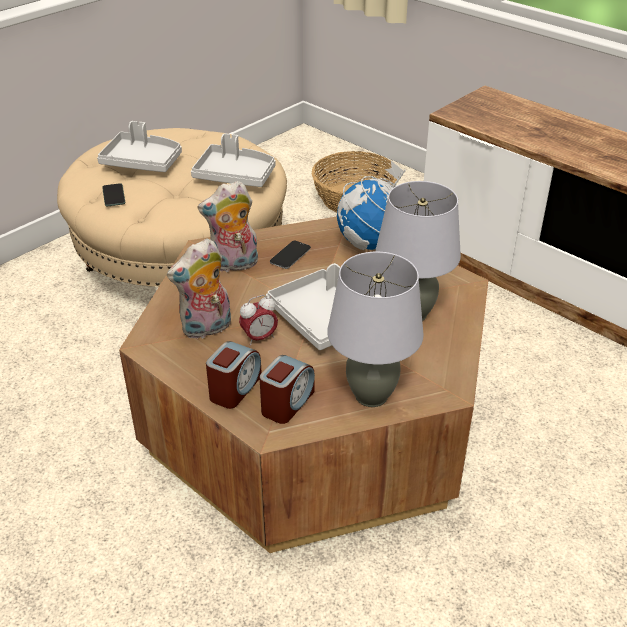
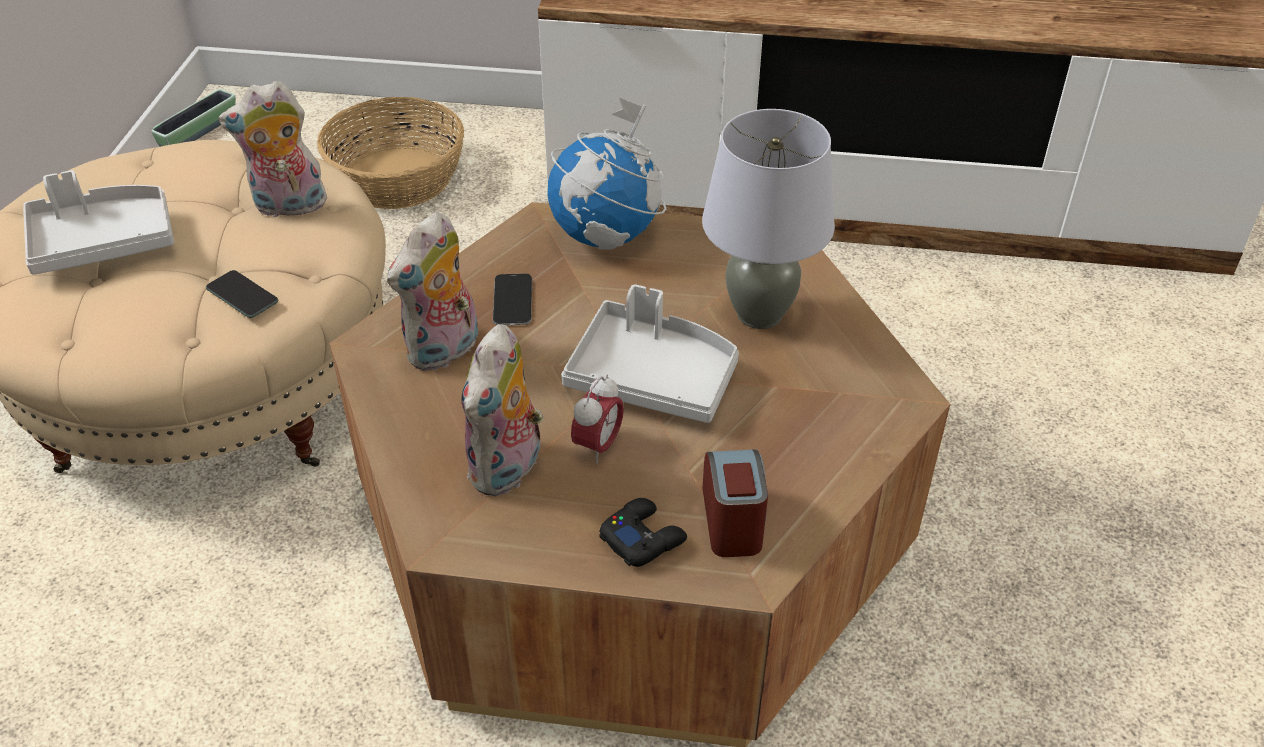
camera: 35 degrees left, 5 degrees up
(113, 195) = (110, 320): phone -> phone (242, 295)
(235, 175) = (289, 207): grey tray -> plush toy
(235, 388) = (642, 538): alarm clock -> black game controller
(278, 144) = (199, 132): none -> planter
(370, 396) = (824, 454): grey table lamp -> none

